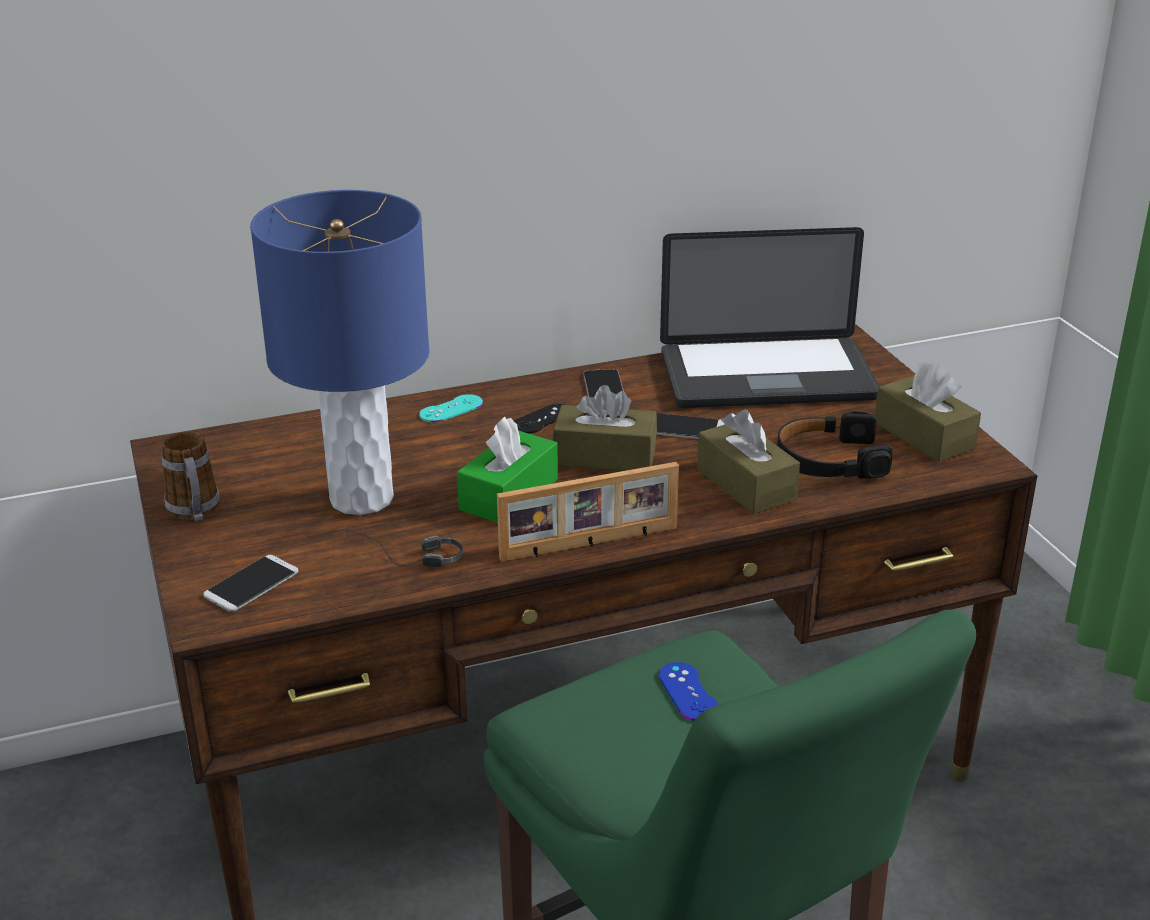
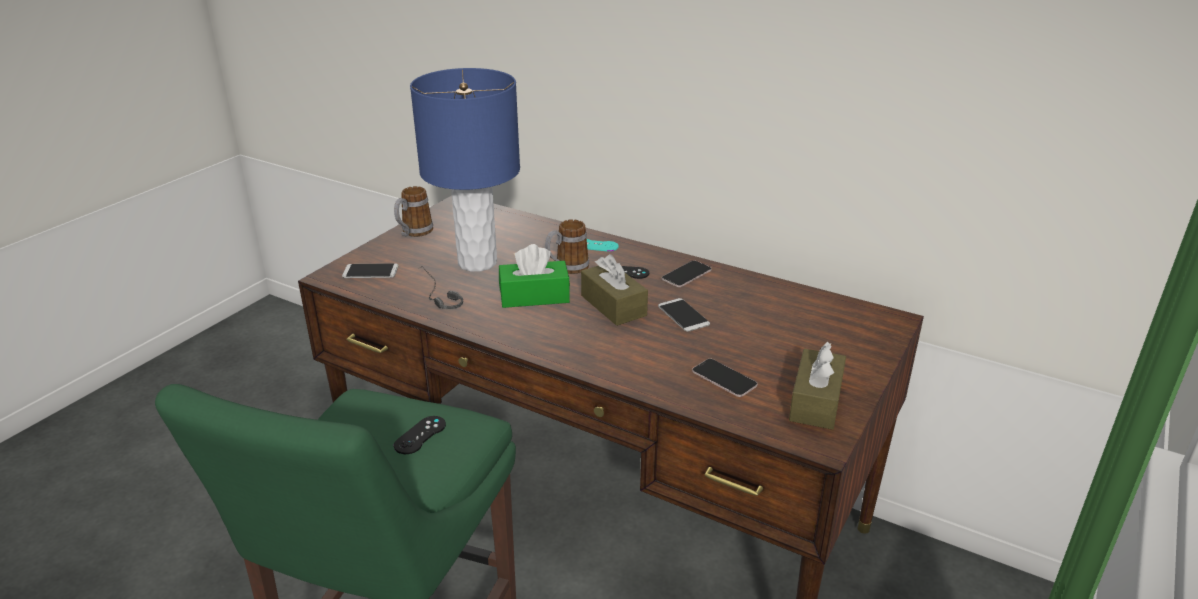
camera: 50 degrees right, 0 degrees up
(477, 449) = (567, 269): none -> mug
(590, 544) = (516, 339): picture frame -> none
(688, 692) = (420, 435): blue game controller -> black game controller
(746, 484) = (650, 361): brown tissue box -> none
(767, 376) = (791, 316): laptop -> none
(829, 460) = (724, 378): black headphones -> phone

